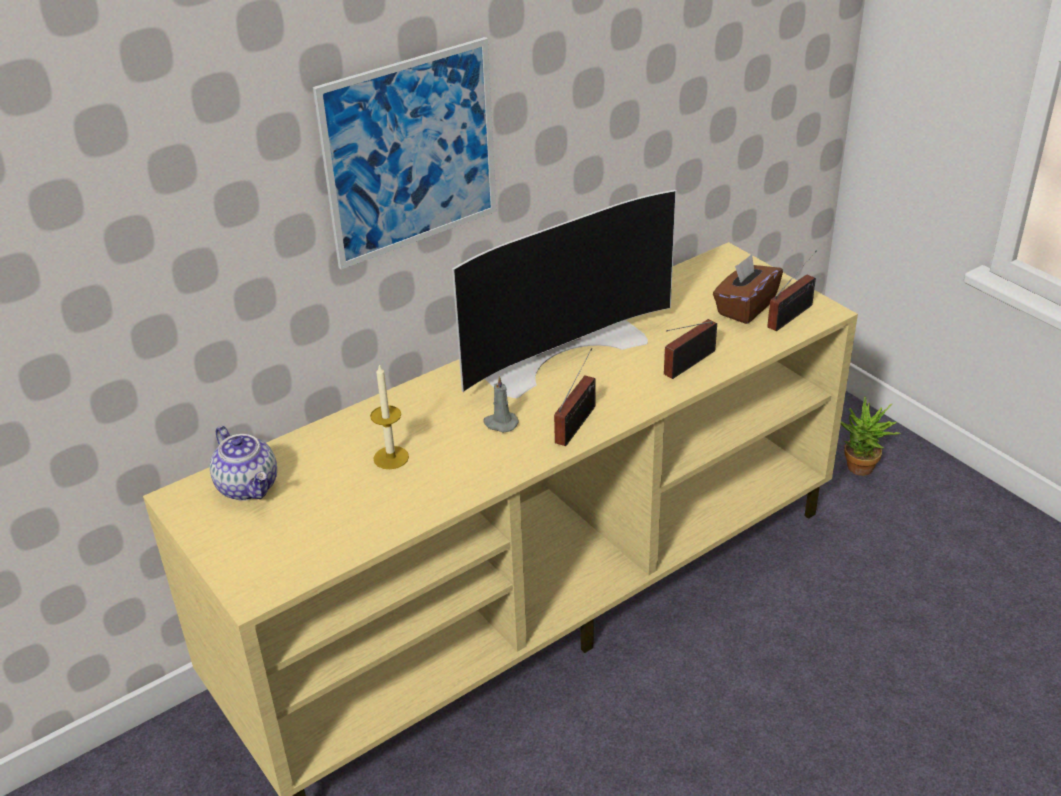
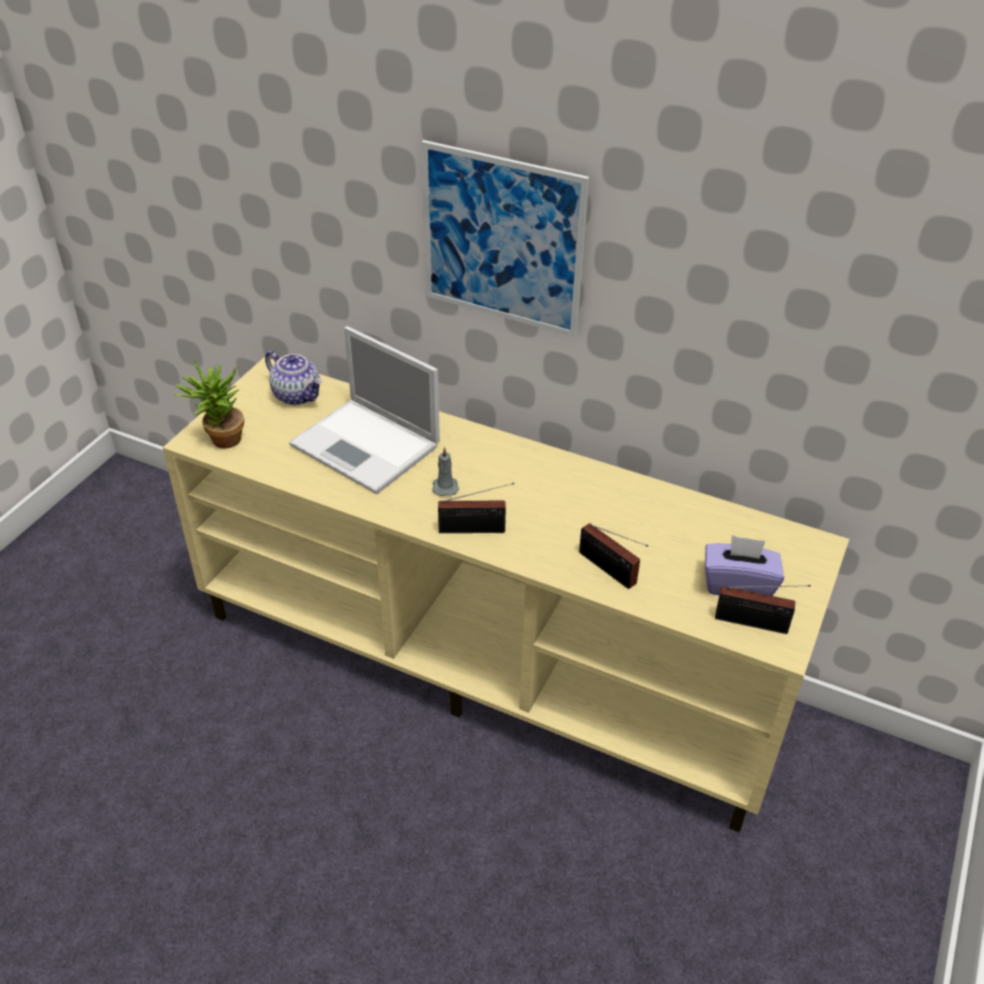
camera: 60 degrees right, 5 degrees up
(249, 486) = (297, 395): teapot -> teapot turned 75 degrees counterclockwise
(391, 457) = (367, 446): candle -> laptop
(562, 351) = (569, 487): television -> none
(686, 364) = (609, 570): radio -> radio turned 150 degrees counterclockwise
(745, 307) = (738, 584): brown tissue box -> purple tissue box
(861, 471) = (838, 856): potted plant -> potted plant (220, 441)

